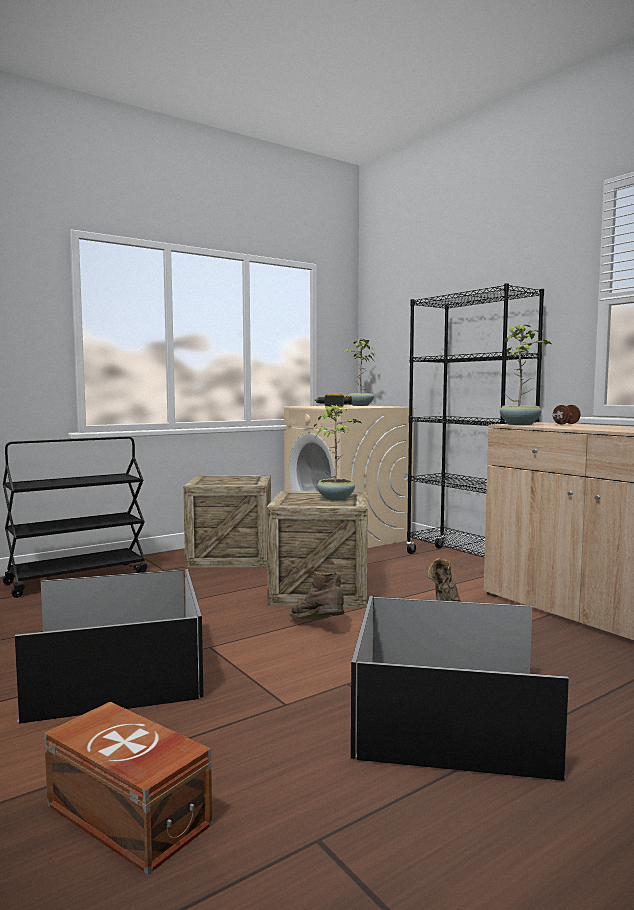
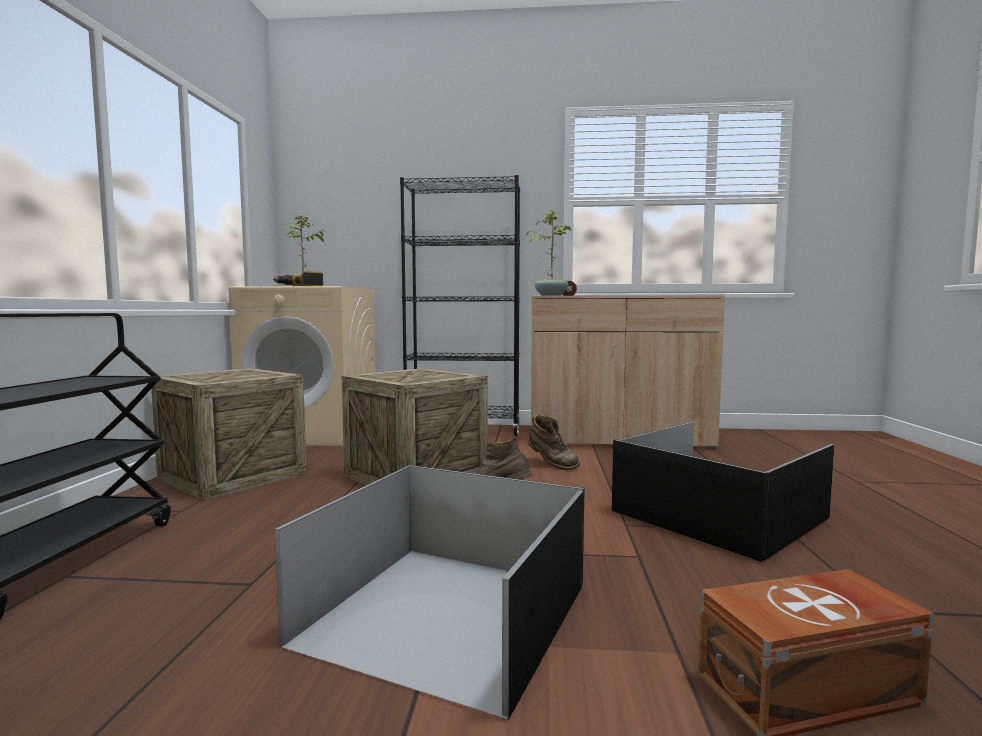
camera: 50 degrees left, 0 degrees up
(336, 498) = (426, 373): potted plant -> none

